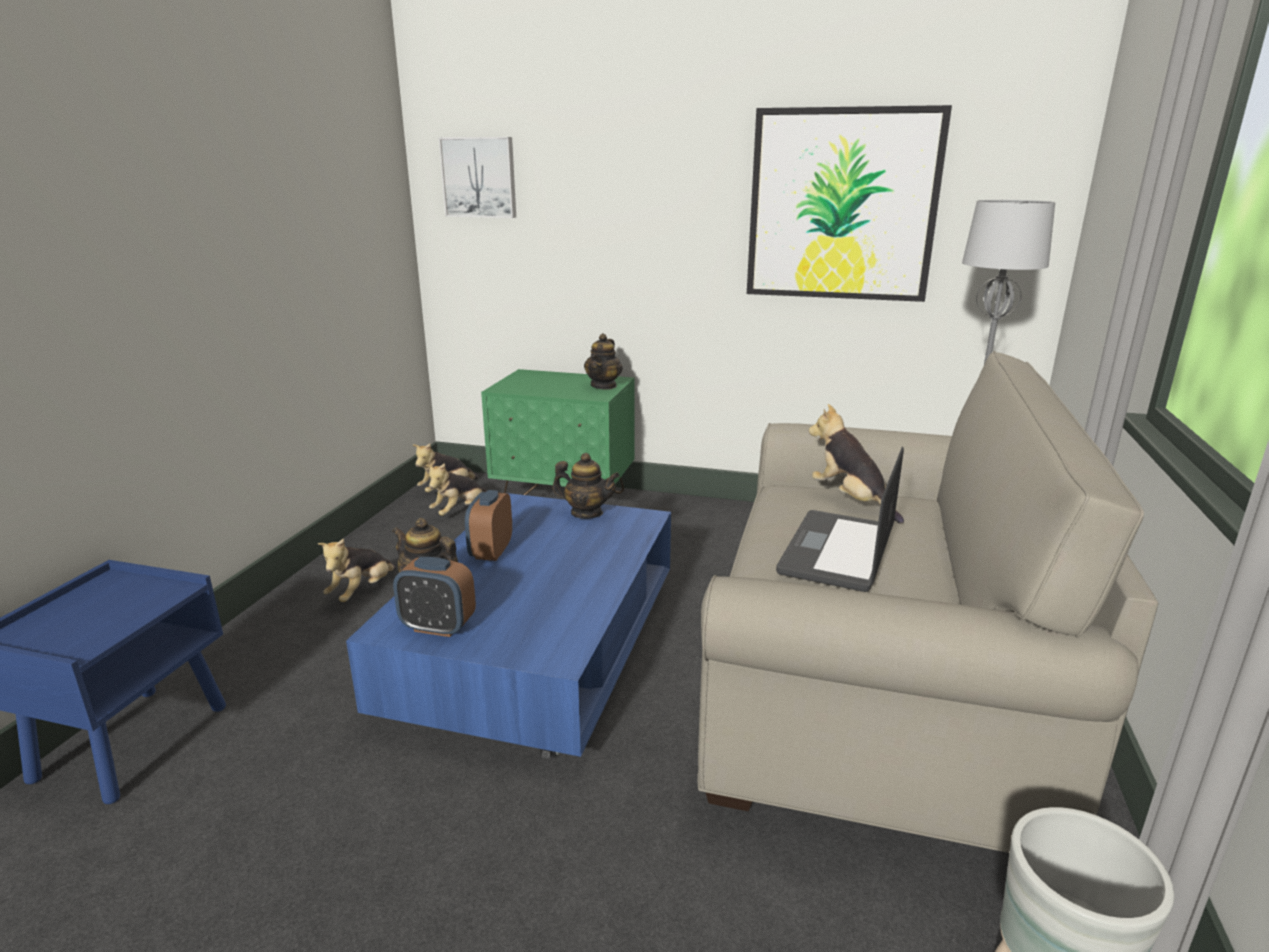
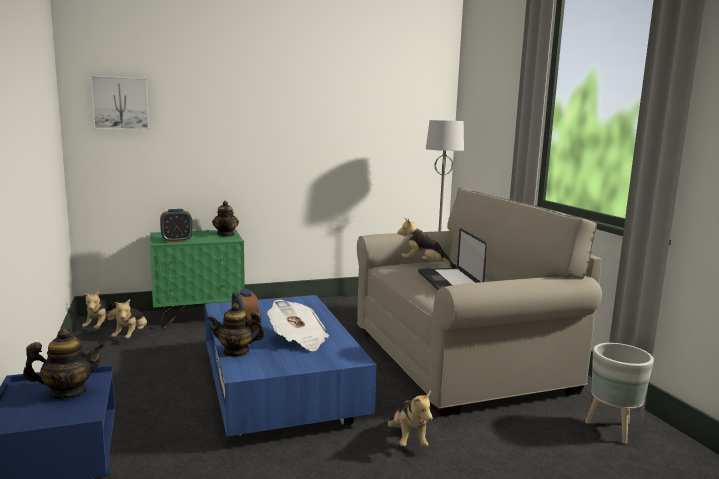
camera: 35 degrees left, 10 degrees down
(362, 592) = (121, 391): plush toy -> plush toy (408, 438)
(438, 627) = (270, 364): alarm clock -> alarm clock (177, 240)
(531, 593) = (298, 340): none -> newspaper
(586, 513) = (271, 303): teapot -> teapot (68, 392)
(842, 205) = (350, 124): picture -> none

